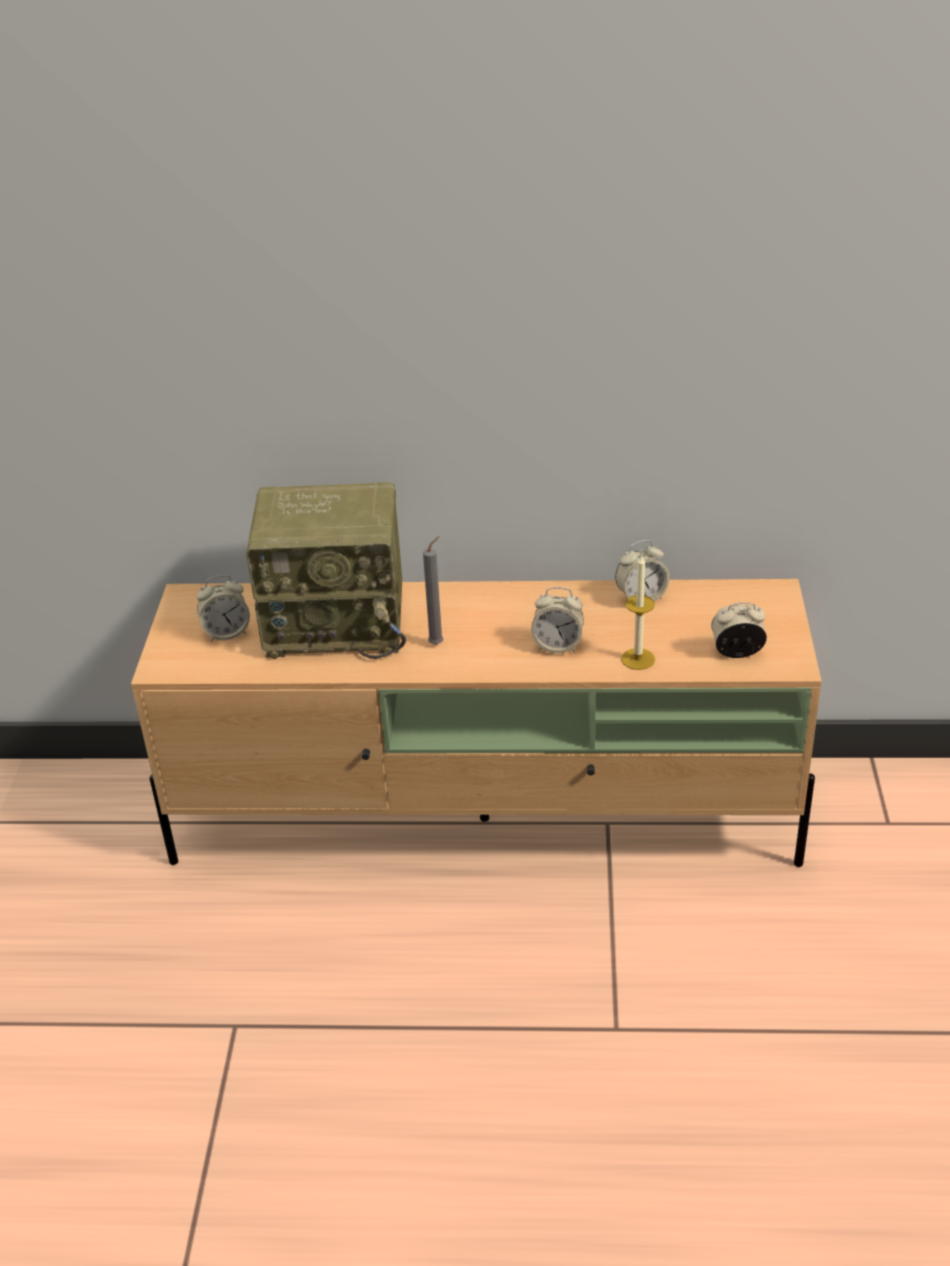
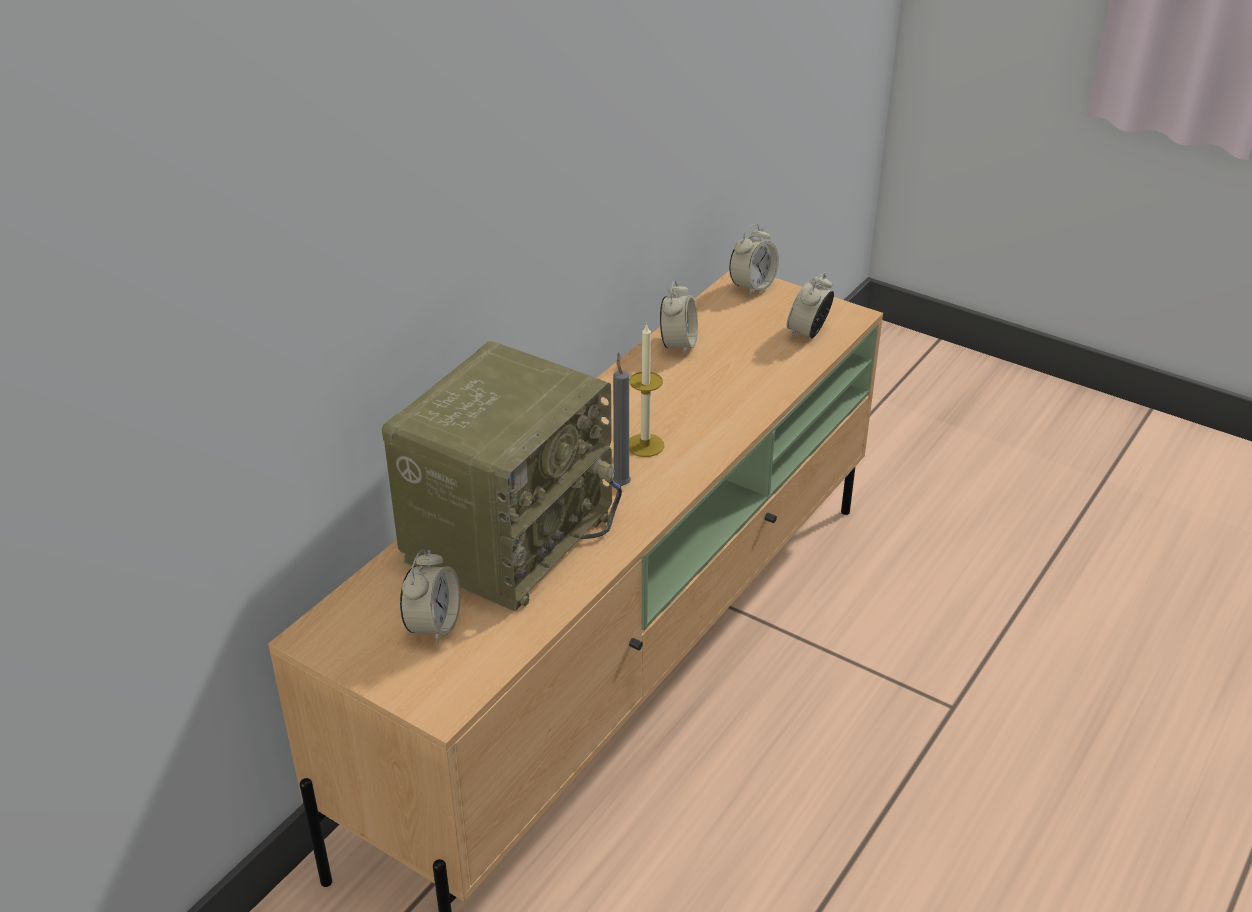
camera: 60 degrees left, 0 degrees up
(557, 645) = (701, 416): alarm clock -> alarm clock (752, 286)
(638, 659) = (766, 383): candle -> candle (645, 445)

